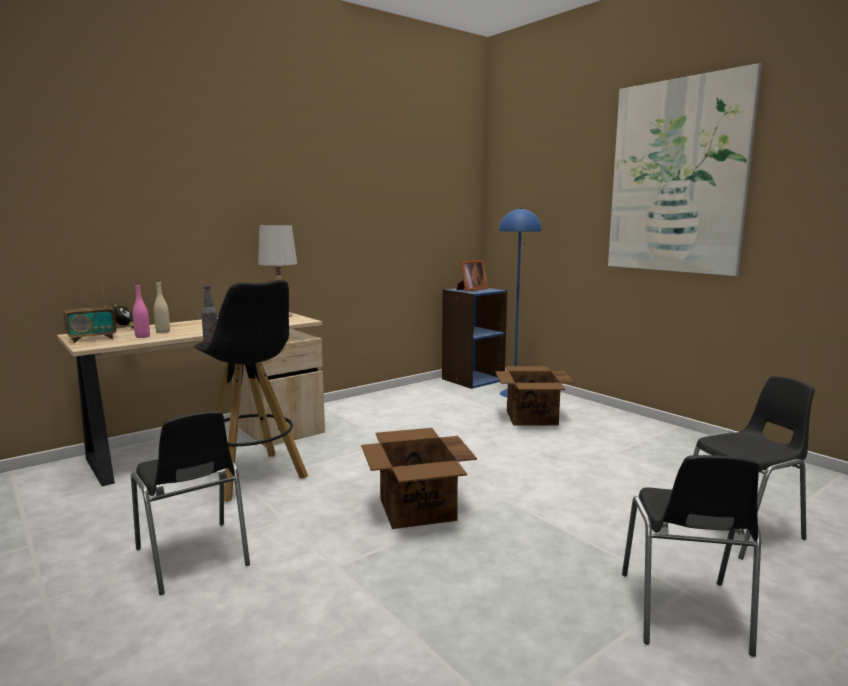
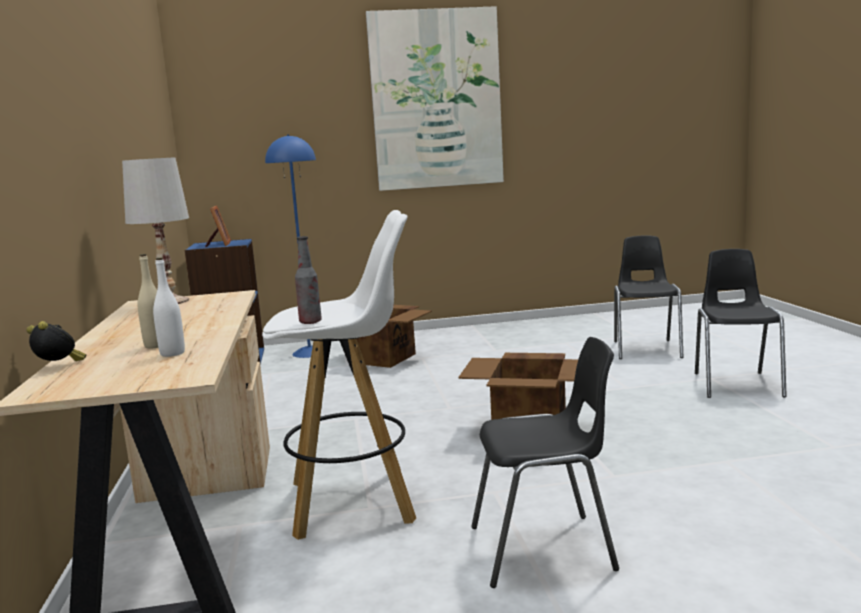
camera: 60 degrees left, 0 degrees up
(92, 339) = (115, 380): radio -> none
(142, 336) = (172, 353): pink bottle -> white bottle
(252, 477) = (354, 501): black stool -> white stool
(683, 614) = (736, 384): black chair -> black chair turned 120 degrees counterclockwise

